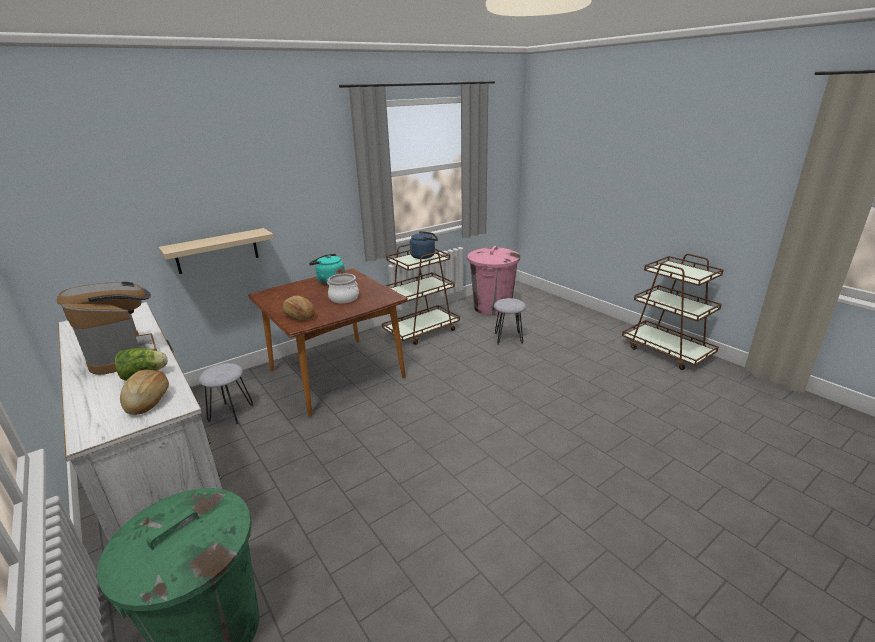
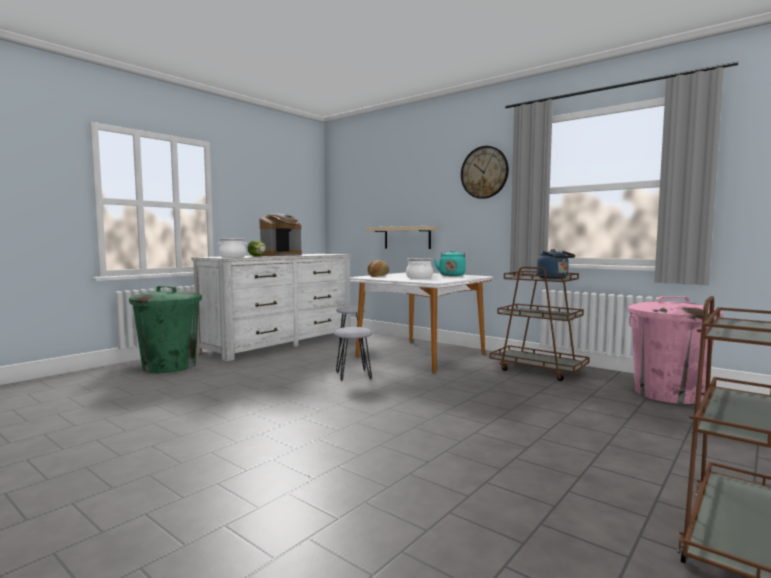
camera: 75 degrees right, 20 degrees down
(148, 401) = (232, 257): bread -> cooking pot
(314, 158) = (484, 172): none -> wall clock
(337, 373) = (421, 355): brown dining table -> white dining table
(508, 338) = (582, 406): grey stool -> grey stool (353, 376)

